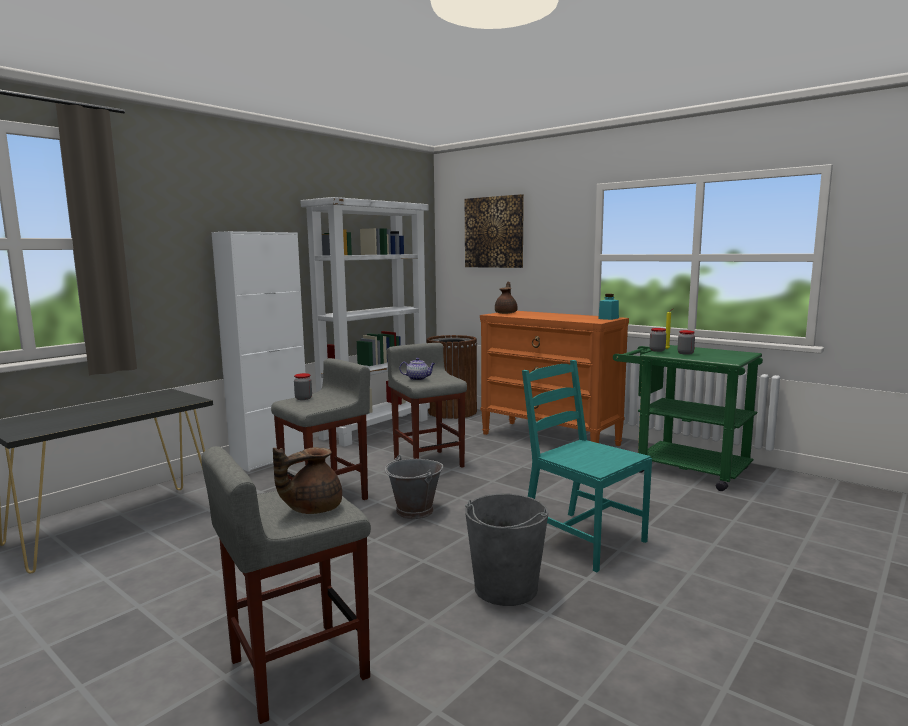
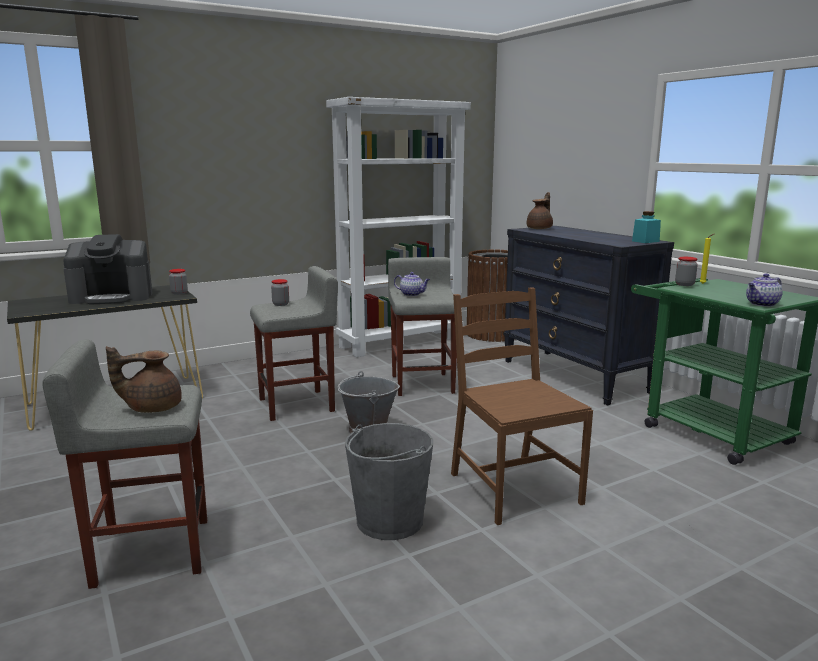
camera: 20 degrees right, 5 degrees up
(111, 408) = (112, 297): none -> coffee machine
(271, 458) = (282, 360): white cabinet -> none
(494, 232) = (549, 134): picture -> none
(550, 439) = (575, 376): orange dresser -> black dresser
(582, 539) = (512, 488): turquoise chair -> brown chair
(685, 353) = (717, 291): jar -> jar (179, 293)
(730, 360) = (762, 304): none -> teapot

